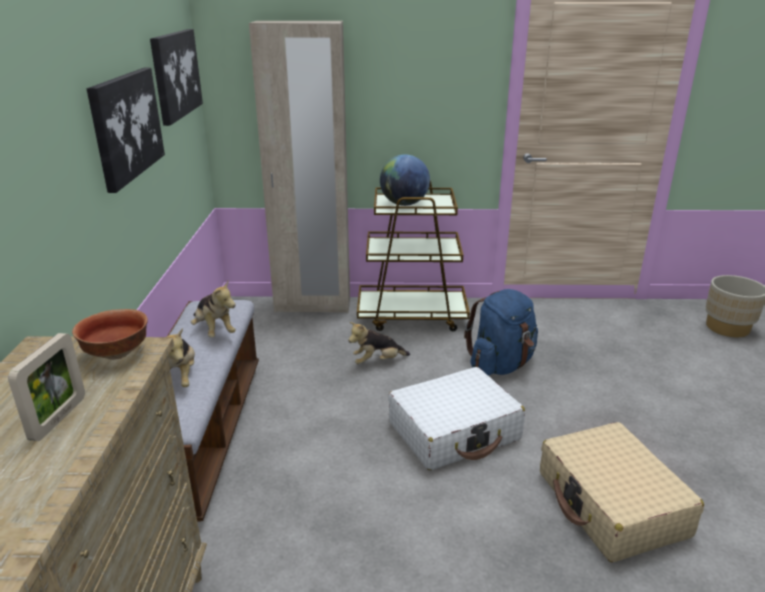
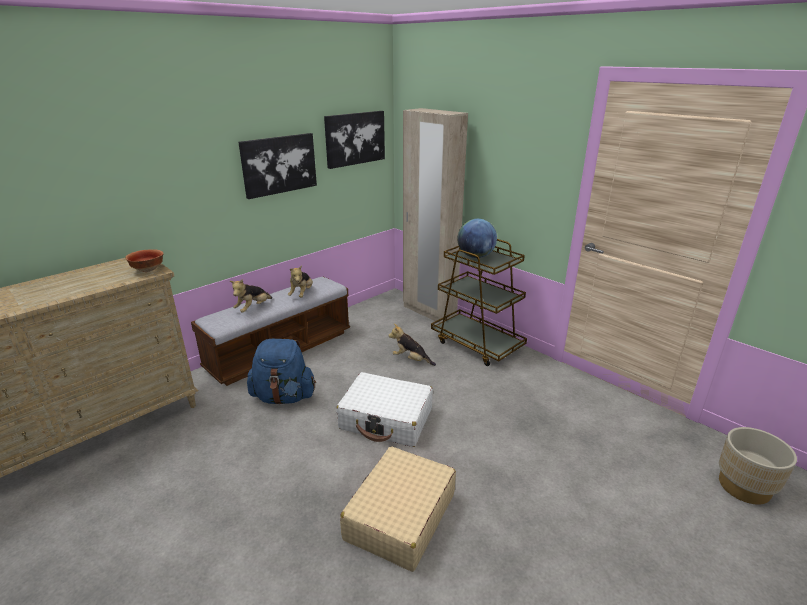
camera: 45 degrees right, 0 degrees up
(58, 418) = (90, 283): picture frame -> none
(501, 364) = (481, 401): blue backpack -> blue backpack (284, 397)

